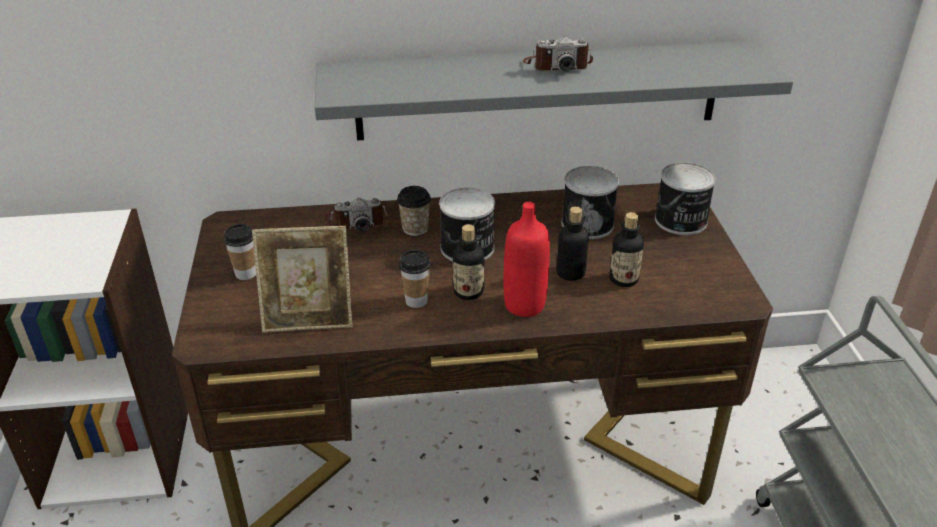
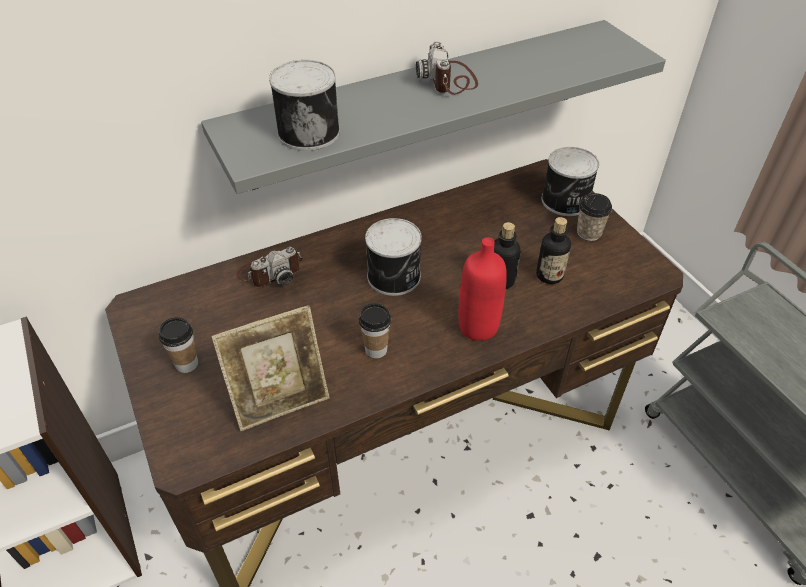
camera: 20 degrees left, 10 degrees up
(415, 228) = (333, 266): cup -> cup (588, 233)
(468, 292) = (420, 326): bottle -> none
(557, 65) = (449, 80): camera -> camera turned 105 degrees clockwise
(588, 223) = (488, 222): can -> can (309, 132)

